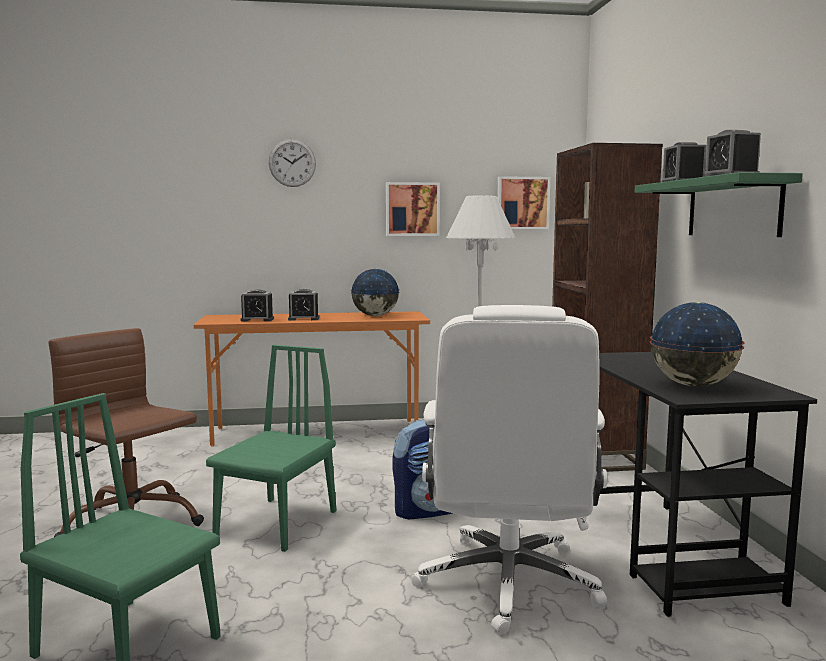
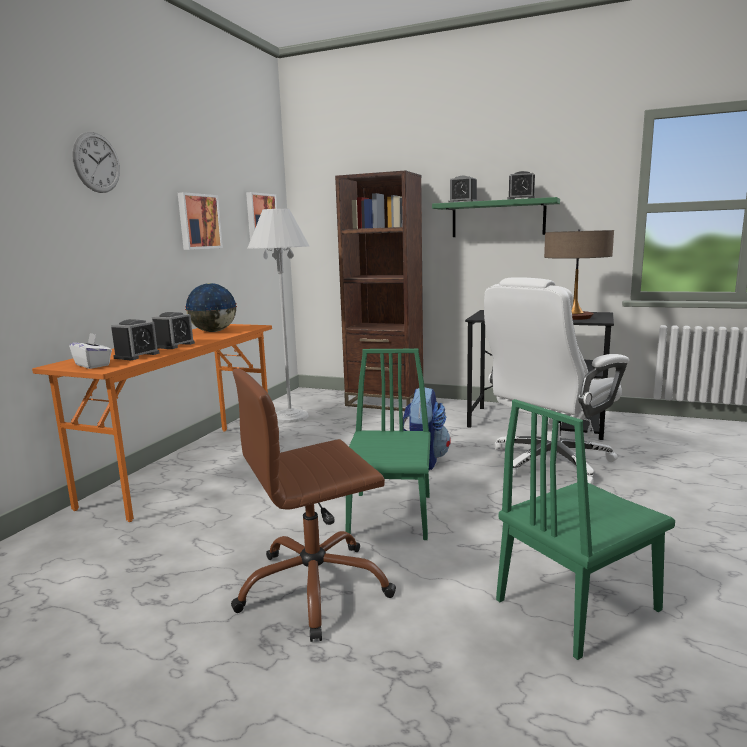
camera: 60 degrees left, 5 degrees up
(219, 319) = (93, 365): none -> white tissue box
(277, 523) = (390, 515): green chair -> green chair turned 45 degrees clockwise
(508, 583) = (549, 462): white office chair -> white office chair turned 105 degrees clockwise
(693, 385) = (574, 317): globe -> table lamp

